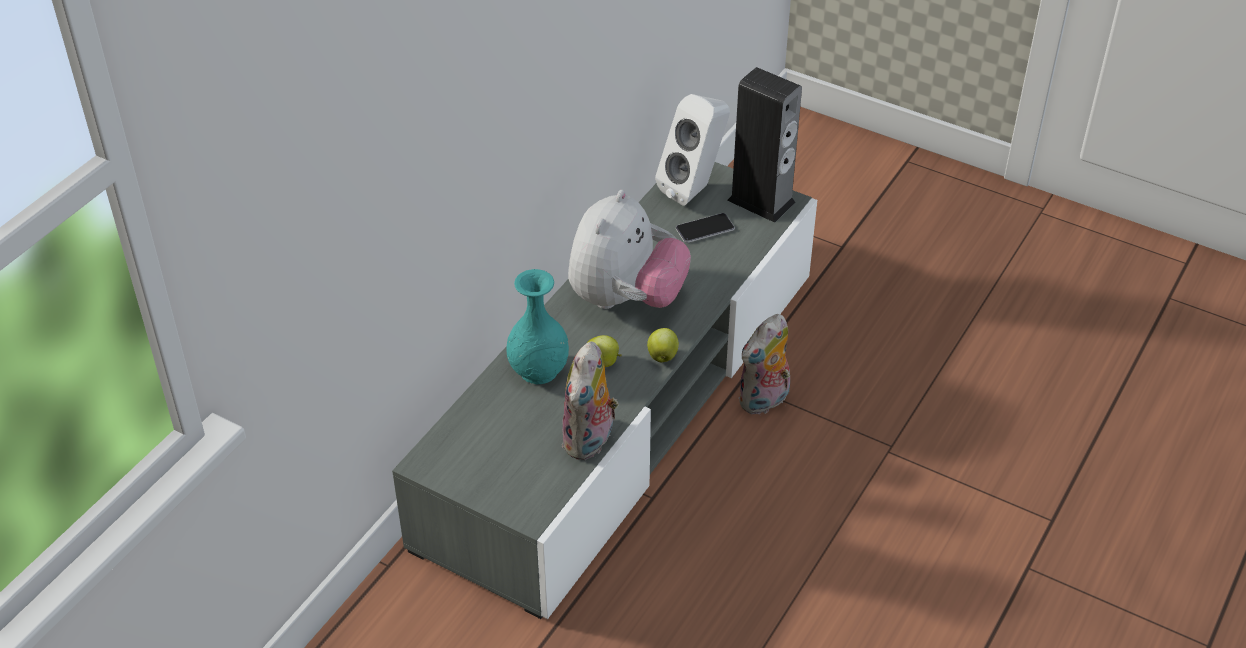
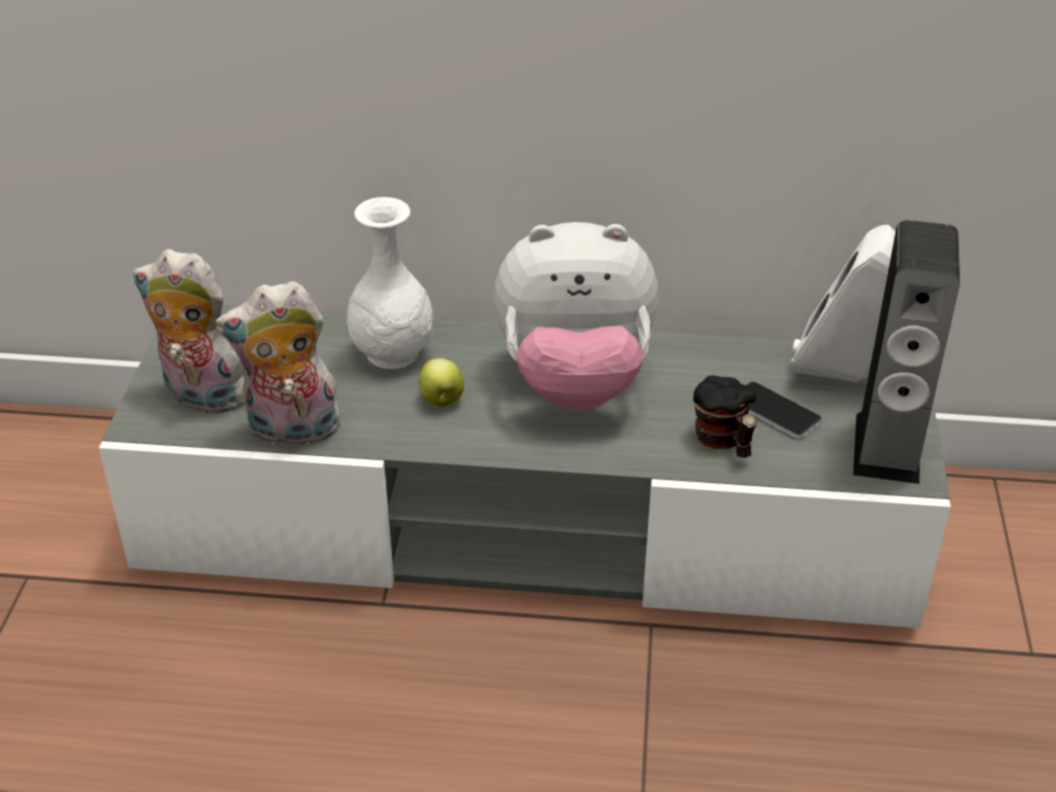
camera: 65 degrees right, 5 degrees down
(539, 371) = (391, 353): turquoise vase -> white vase
(662, 356) = (488, 447): apple -> none
(719, 259) = (723, 443): none -> mug
(764, 401) = (632, 662): plush toy -> plush toy (201, 396)

